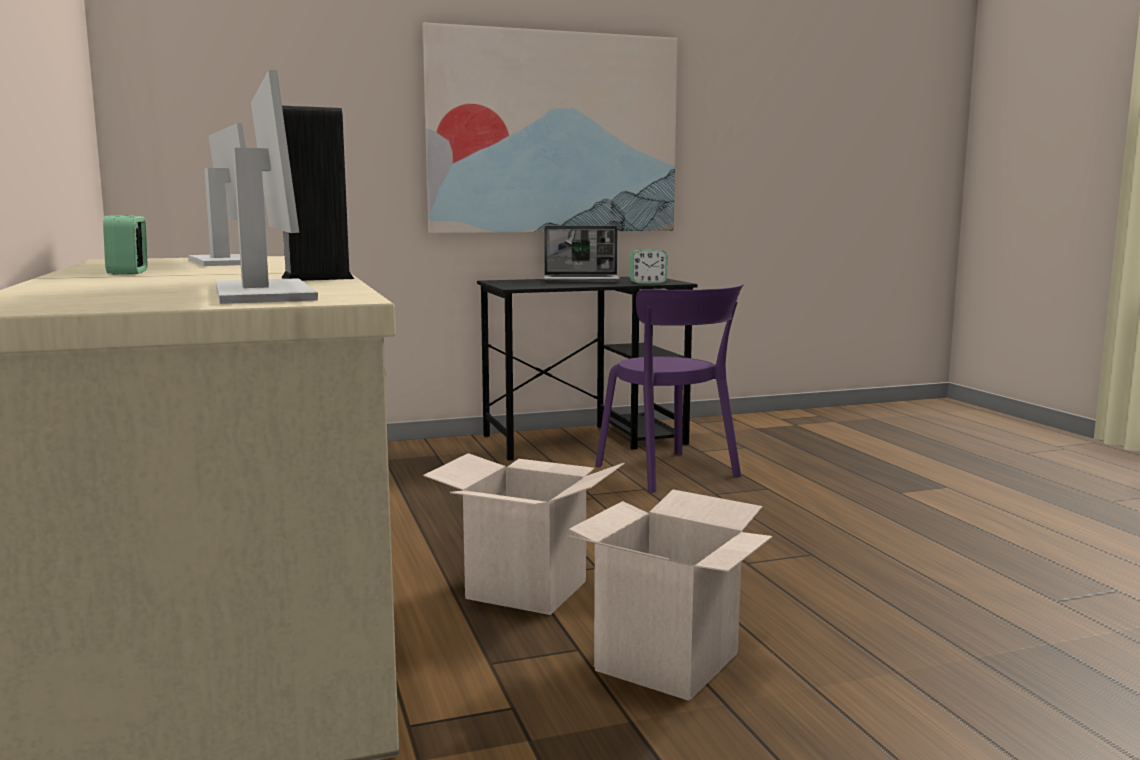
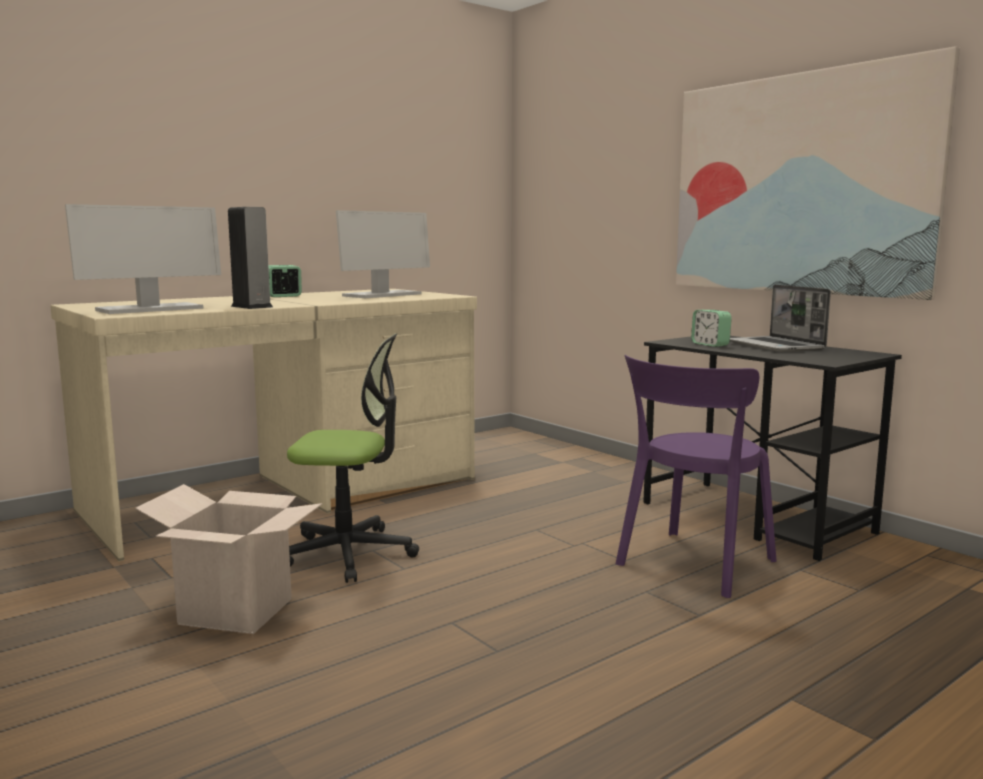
camera: 70 degrees right, 0 degrees up
(526, 589) = (348, 554): cardboard box -> office chair
(648, 282) = (801, 357): alarm clock -> alarm clock (710, 344)

